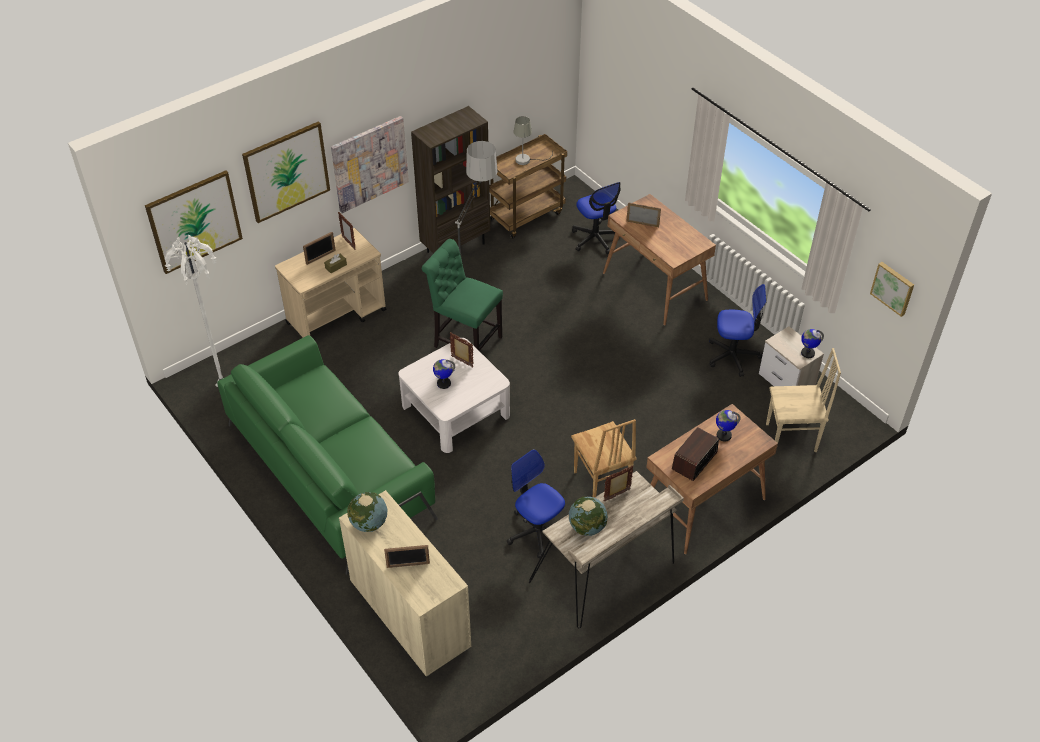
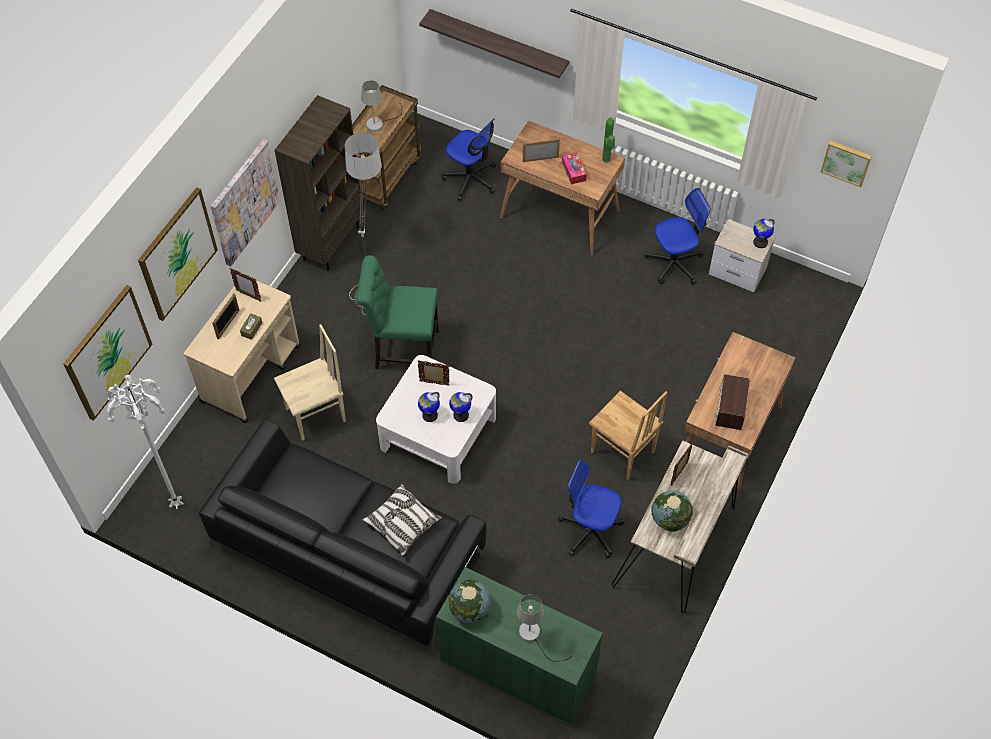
camera: 25 degrees left, 10 degrees up
(329, 470) = (348, 552): green sofa -> black sofa
(369, 452) = (402, 524): none -> pillow
(408, 565) = (534, 637): picture frame -> grey table lamp
(410, 613) = (518, 669): beige cabinet -> green cabinet
(642, 119) = (498, 44): none -> shelf
(665, 241) = (573, 171): none -> tissue box
(700, 241) = (607, 159): none -> potted plant
(723, 435) = (743, 369): globe -> globe (460, 415)
(791, 438) = (773, 332): beige chair -> beige chair (316, 415)

